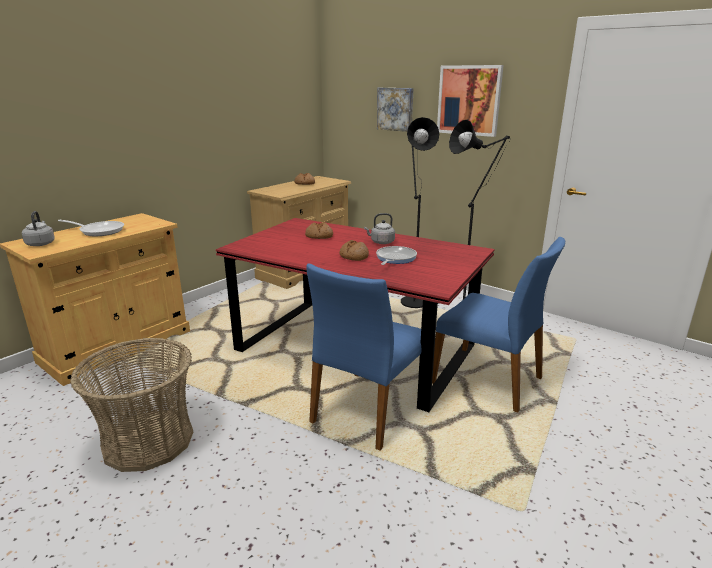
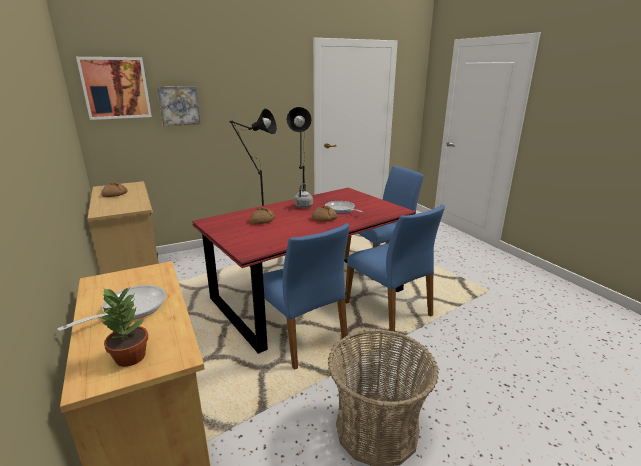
camera: 65 degrees left, 0 degrees up
(41, 243) = (129, 357): grey kettle -> potted plant
(271, 365) = (302, 337): none -> blue chair
(469, 100) = (249, 94): picture -> picture (116, 88)

